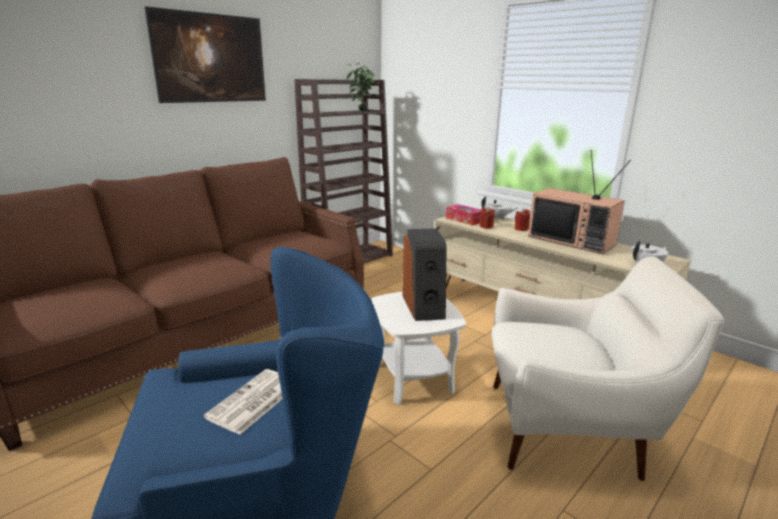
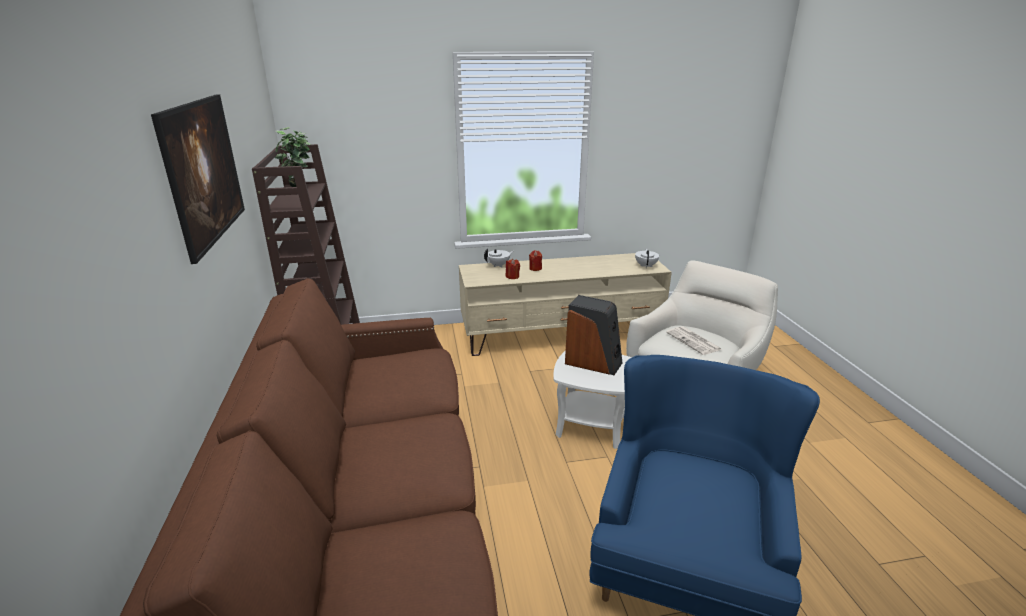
camera: 55 degrees left, 5 degrees up
(253, 401) = (691, 486): newspaper -> newspaper (694, 341)
(464, 220) = (484, 277): tissue box -> none
(572, 240) = (580, 264): television -> none

